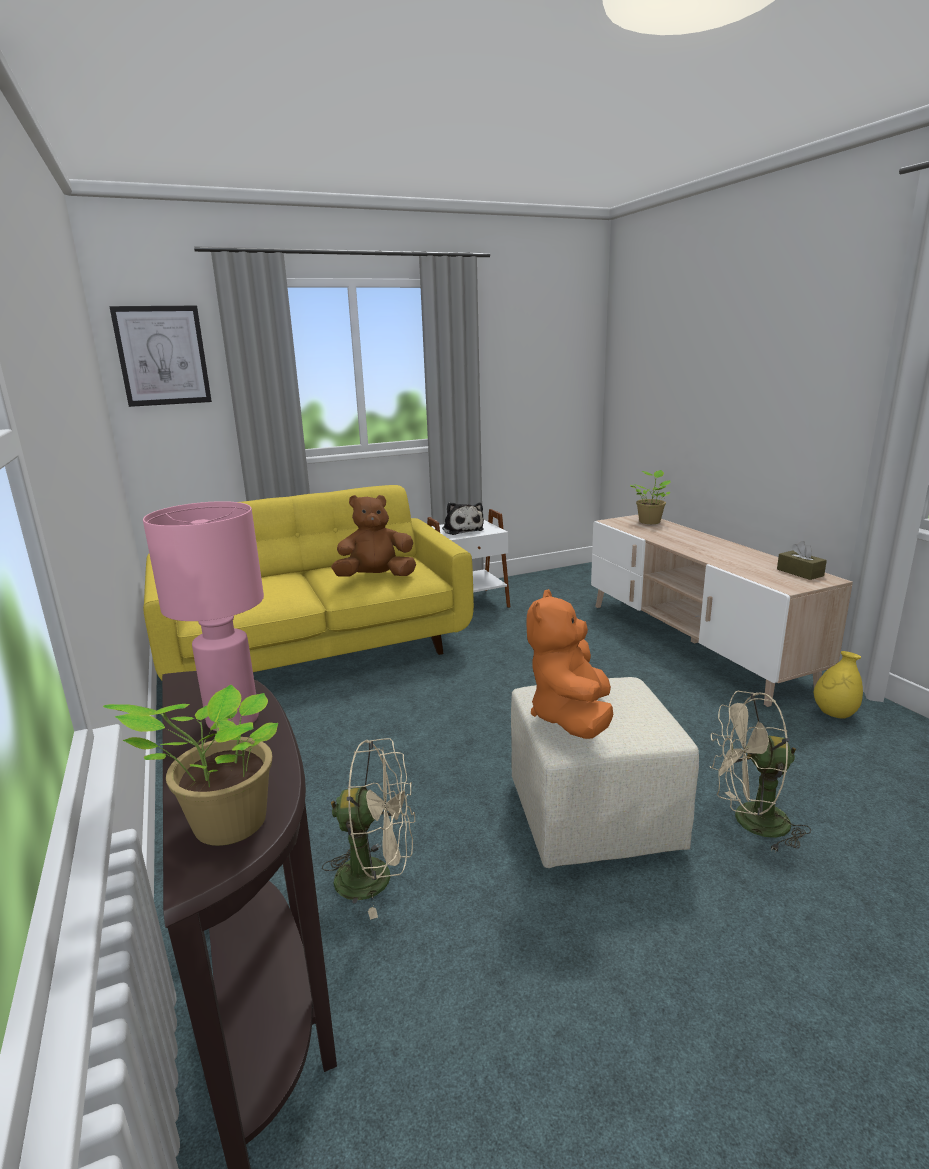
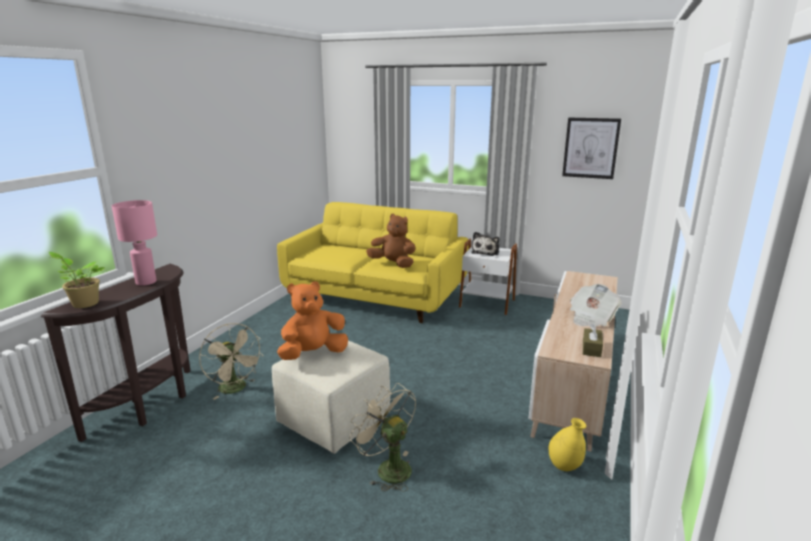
camera: 45 degrees right, 0 degrees up
(162, 356) = (350, 121): picture -> picture (590, 148)
(650, 521) = (601, 283): potted plant -> none
(729, 550) = (591, 318): none -> newspaper

